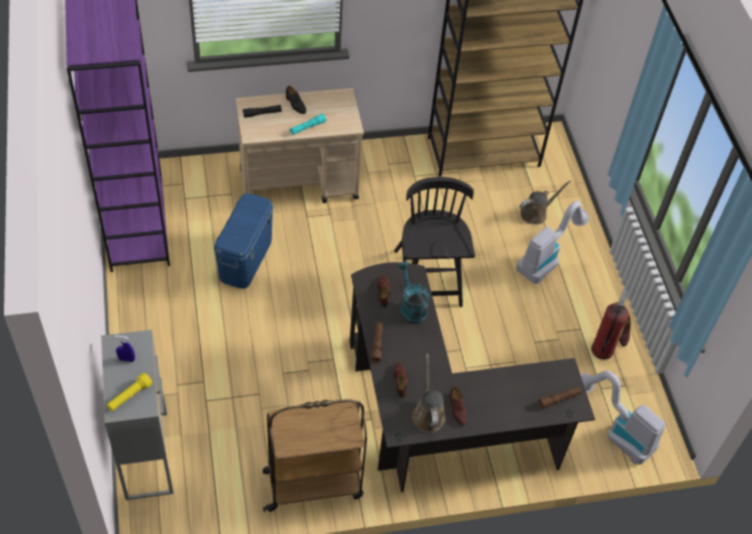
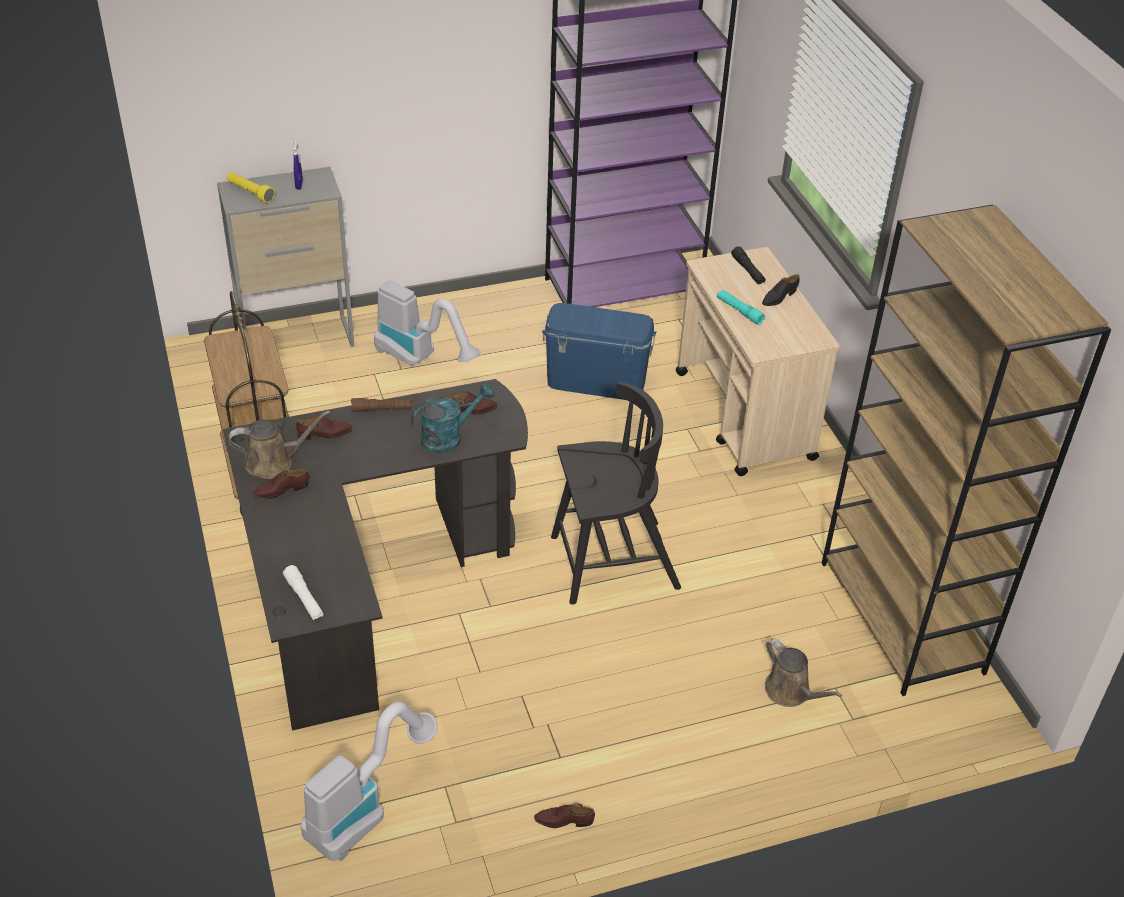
camera: 85 degrees right, 10 degrees down
(546, 258) = (696, 708): vacuum cleaner -> vacuum cleaner (421, 358)
(559, 399) = (304, 598): brown flashlight -> white flashlight
(602, 349) = (523, 788): fire extinguisher -> none

